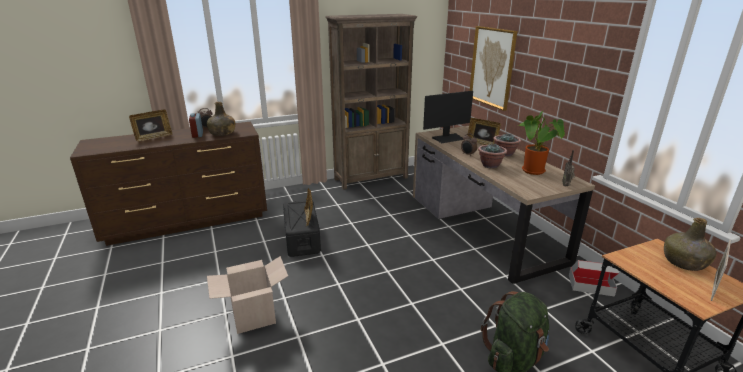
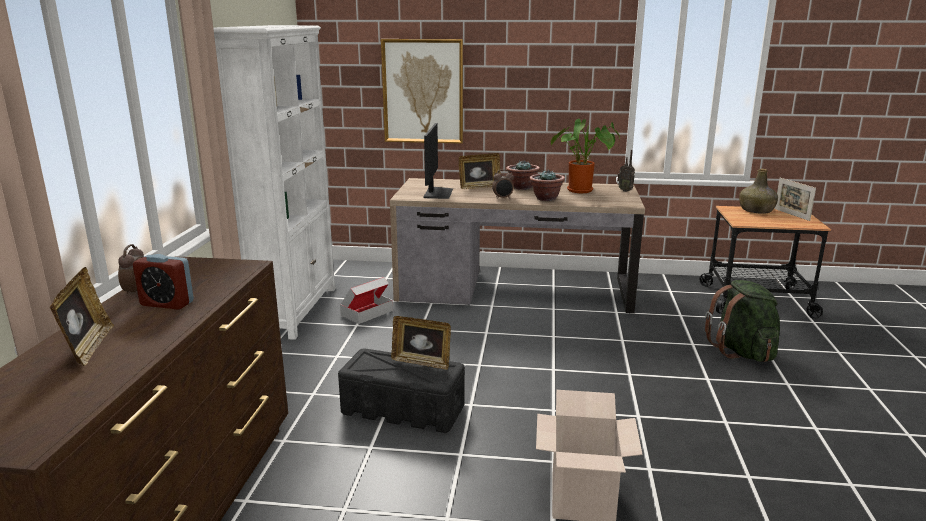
camera: 60 degrees left, 5 degrees down
(222, 133) = (205, 283): green bottle -> none
(371, 178) = (294, 310): brown bookcase -> white bookcase
(590, 285) = (658, 285): cardboard box -> cardboard box (367, 313)

